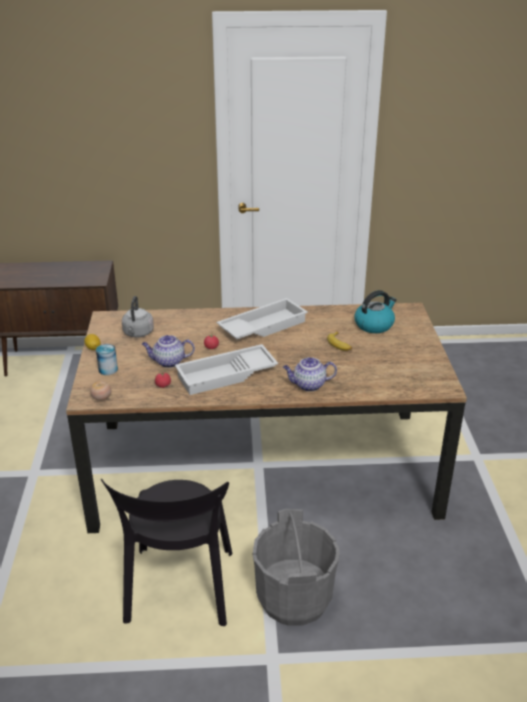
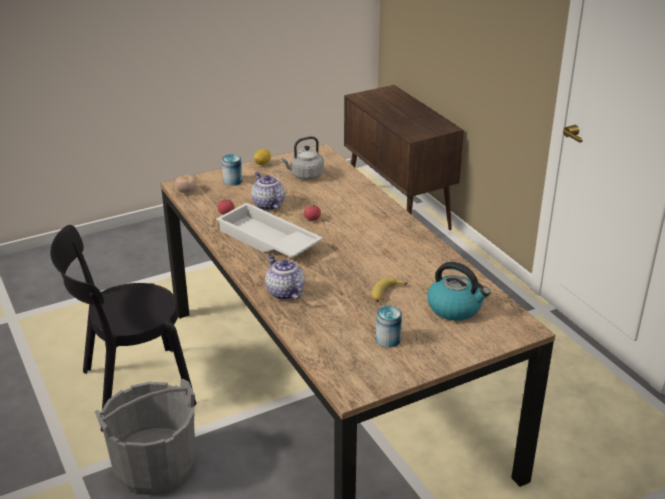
camera: 65 degrees right, 0 degrees up
(262, 326) = (381, 235): white tray -> none
(395, 358) = (388, 339): none -> can

